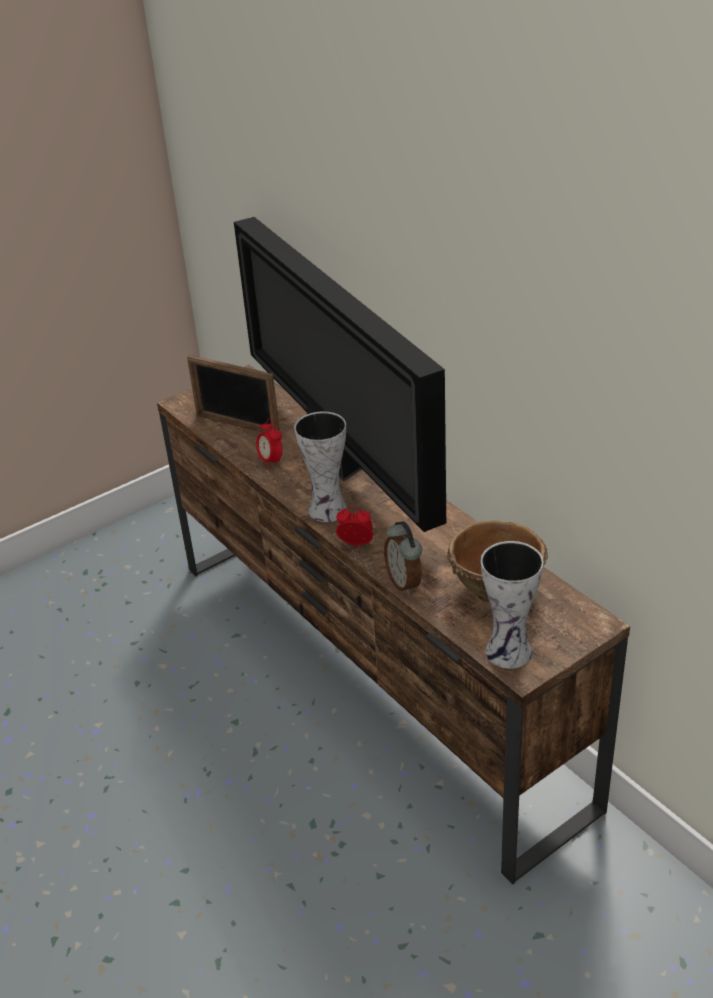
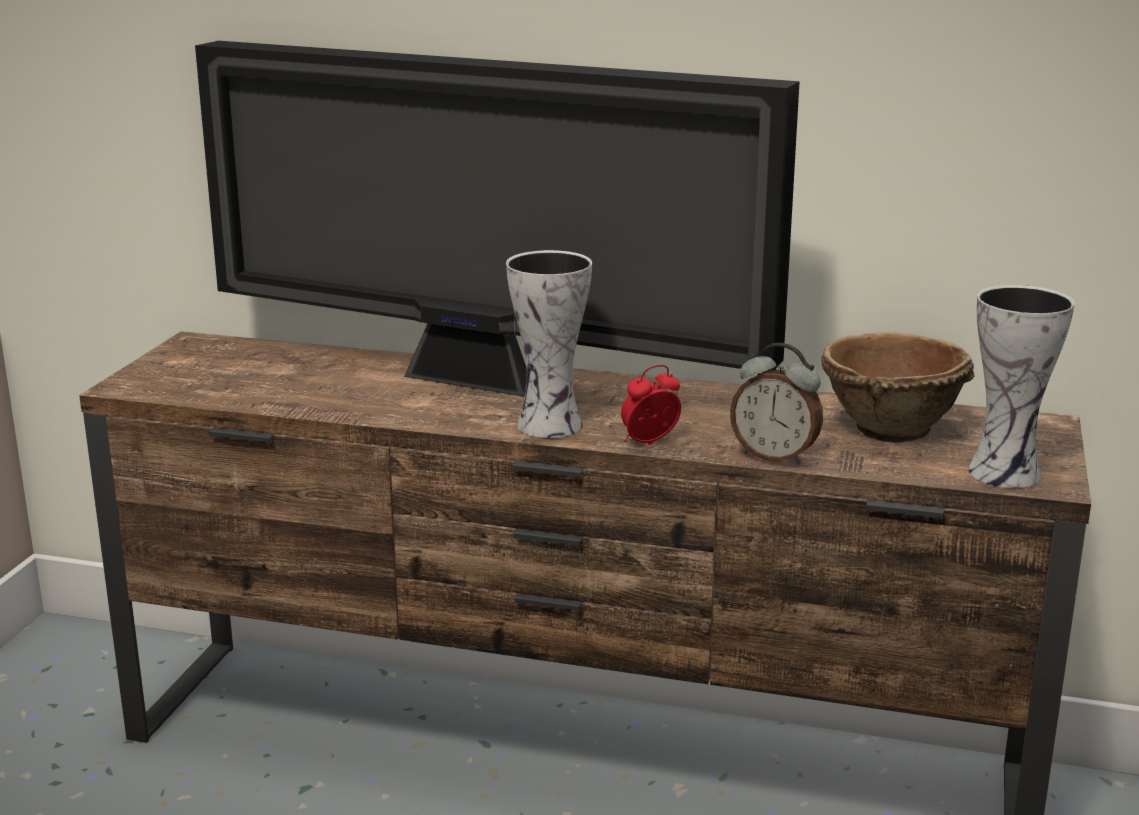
camera: 40 degrees left, 15 degrees down
(237, 425) = (264, 385): picture frame -> none
(271, 461) = (382, 404): alarm clock -> none

